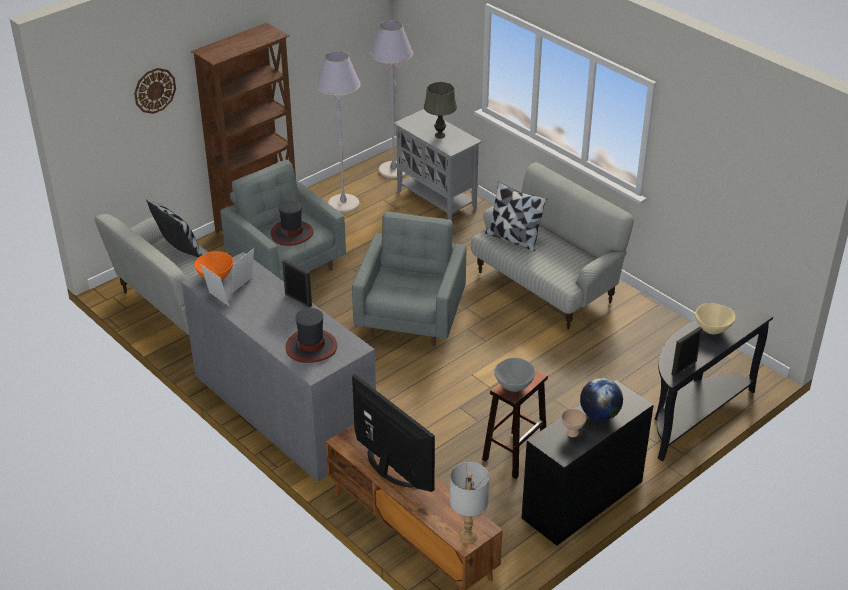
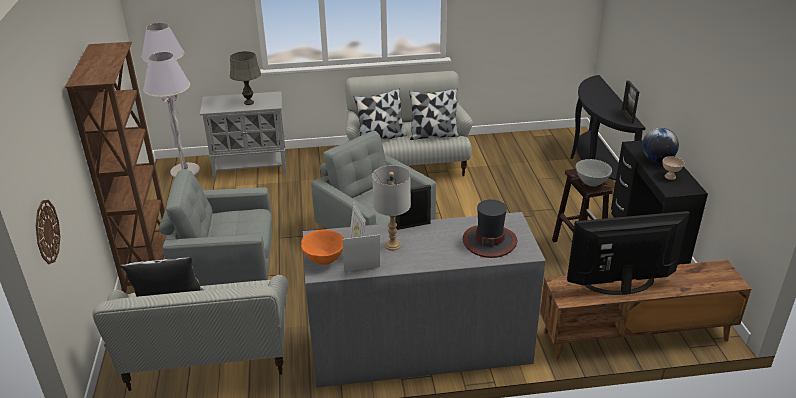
camera: 55 degrees left, 5 degrees down
(154, 90) = (58, 143): wall clock -> wall clock (46, 231)
(292, 233) = (240, 227): hat -> none
(467, 536) = (727, 278): grey table lamp -> grey table lamp (393, 245)
(555, 267) = (433, 135): none -> pillow
(712, 329) = (595, 95): beige bowl -> none

